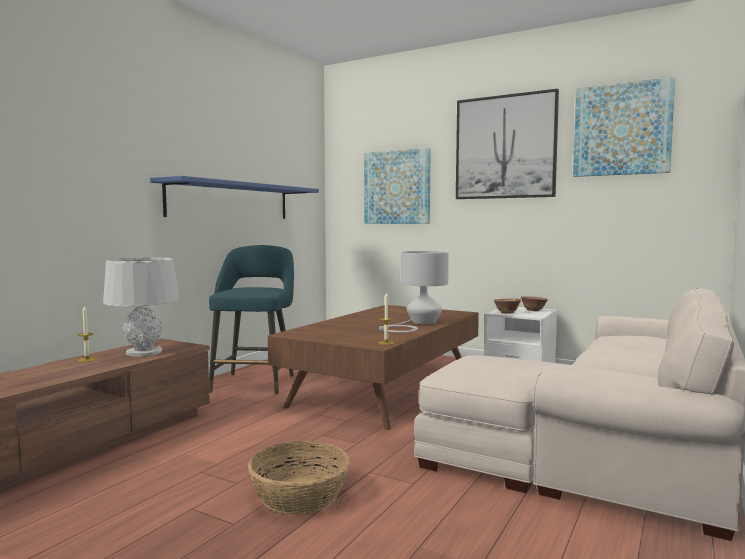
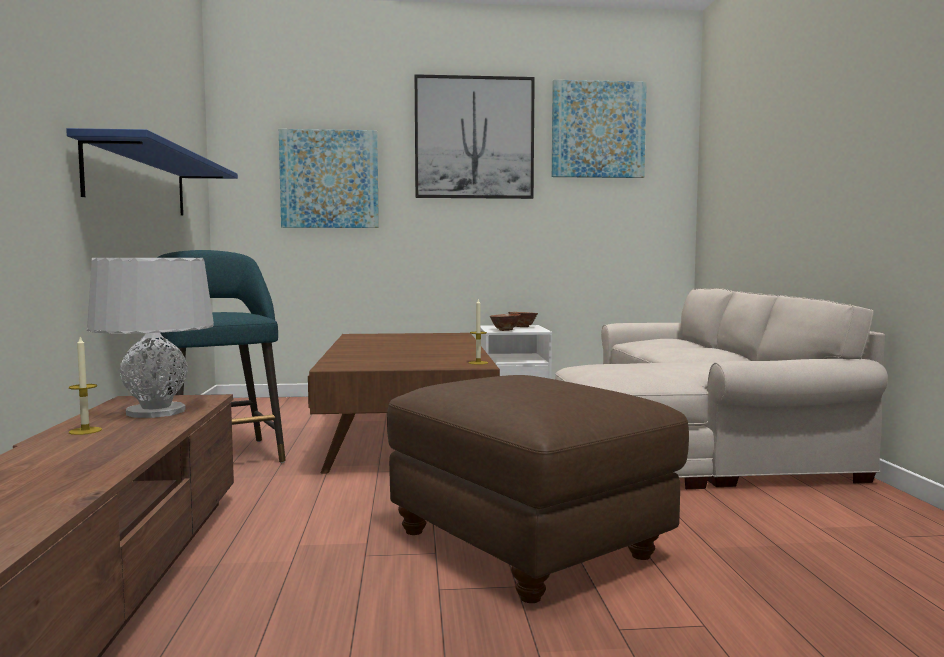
camera: 35 degrees left, 0 degrees up
(300, 495) = (529, 543): basket -> brown ottoman
(414, 324) = (447, 347): white table lamp -> none

